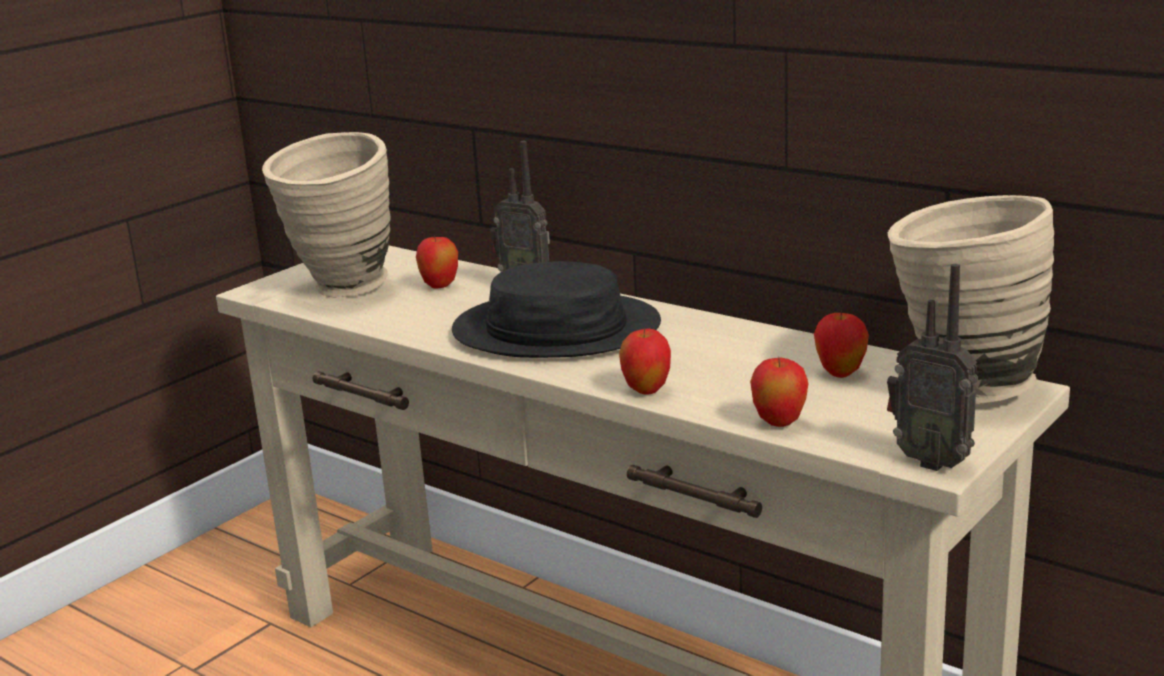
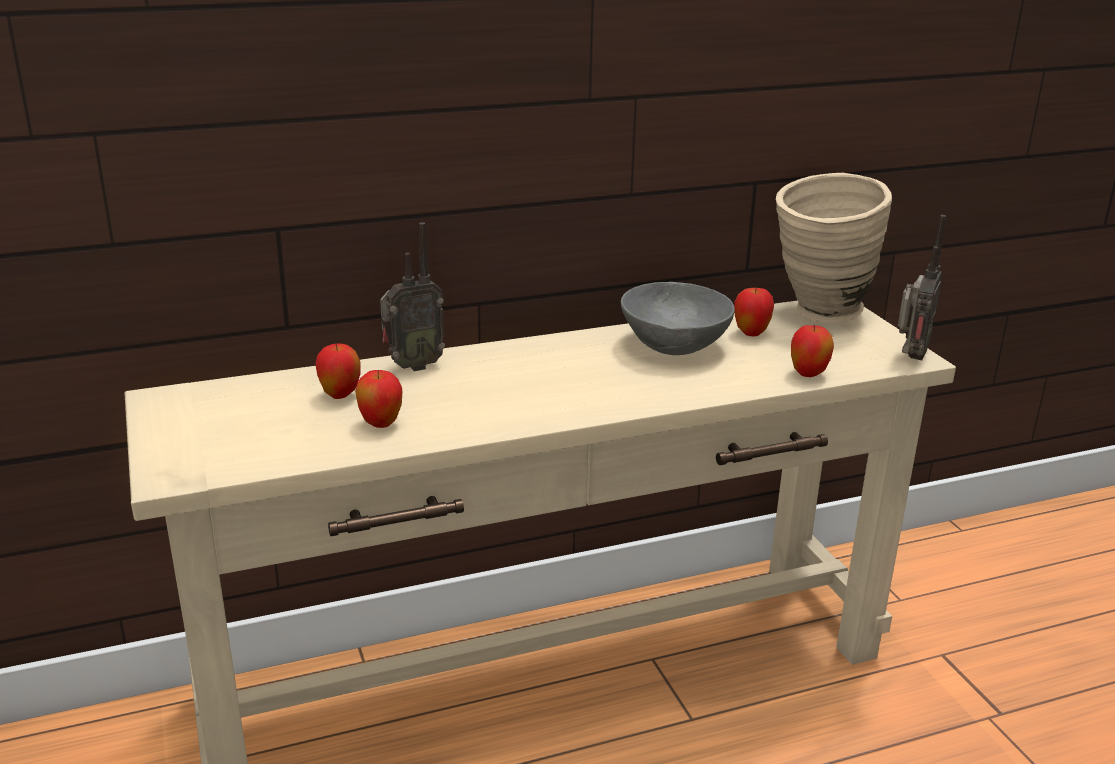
camera: 60 degrees left, 5 degrees up
(342, 291) = (264, 437): beige vase -> none
(556, 330) = (530, 384): black hat -> none
(646, 391) = (699, 393): apple -> apple (380, 424)
(740, 353) = (674, 346): none -> grey bowl
(932, 461) = (909, 357): radio -> radio turned 45 degrees counterclockwise

